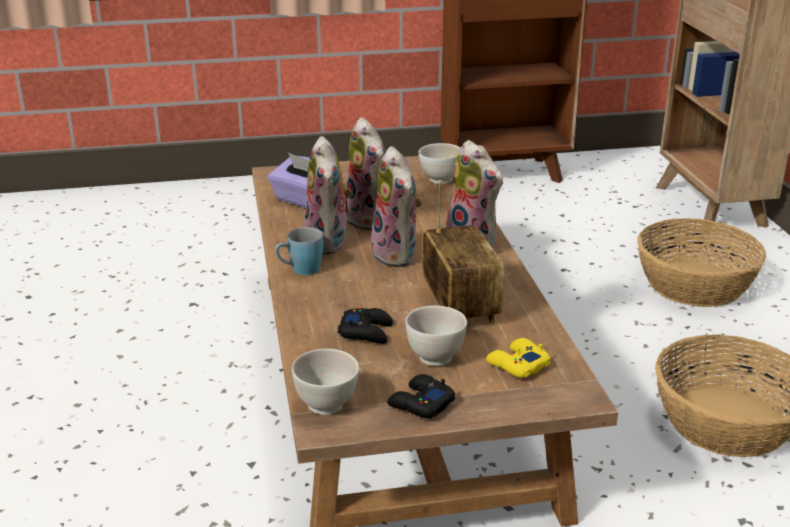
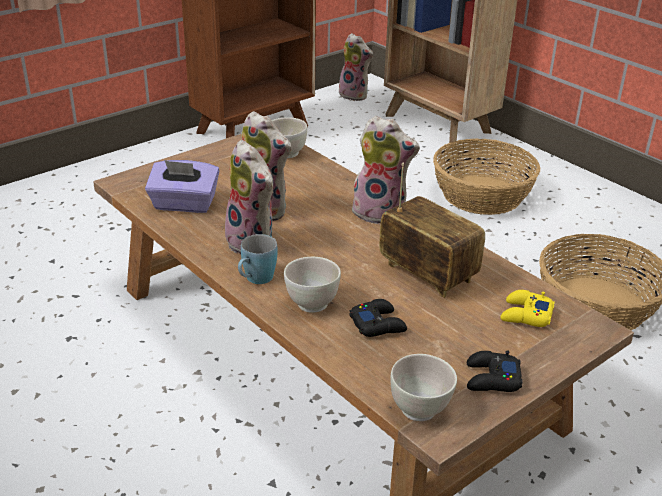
camera: 30 degrees left, 5 degrees up
(398, 255) = (327, 239): plush toy -> plush toy (355, 95)
(435, 357) = (458, 330): white bowl -> white bowl (311, 304)

